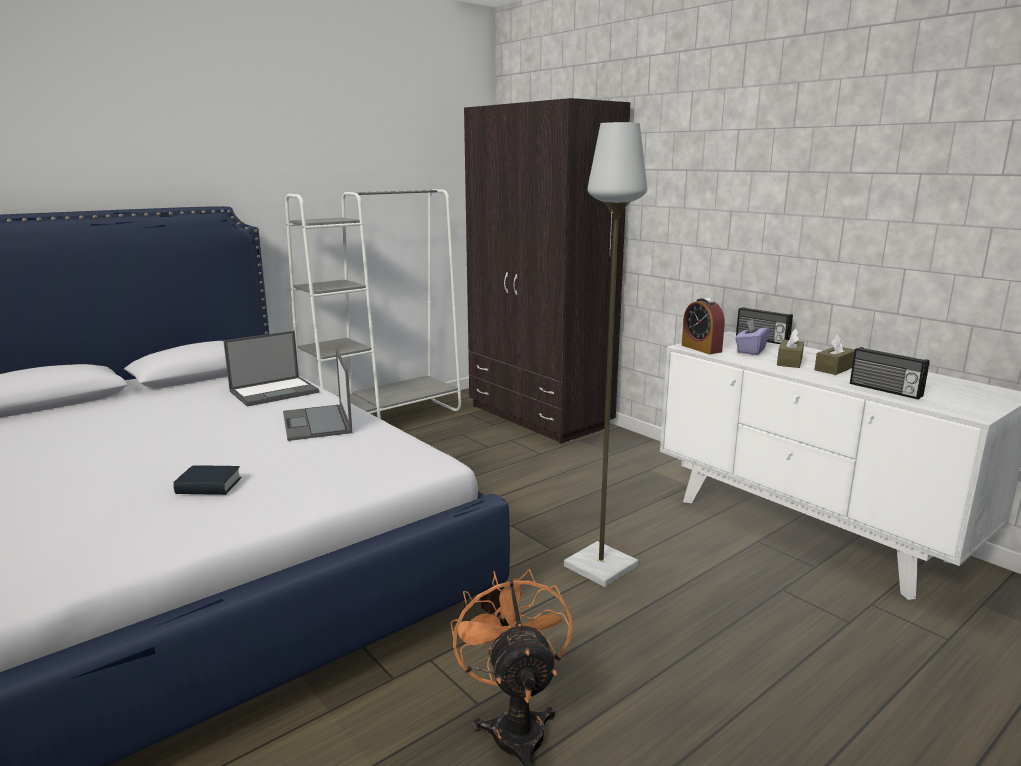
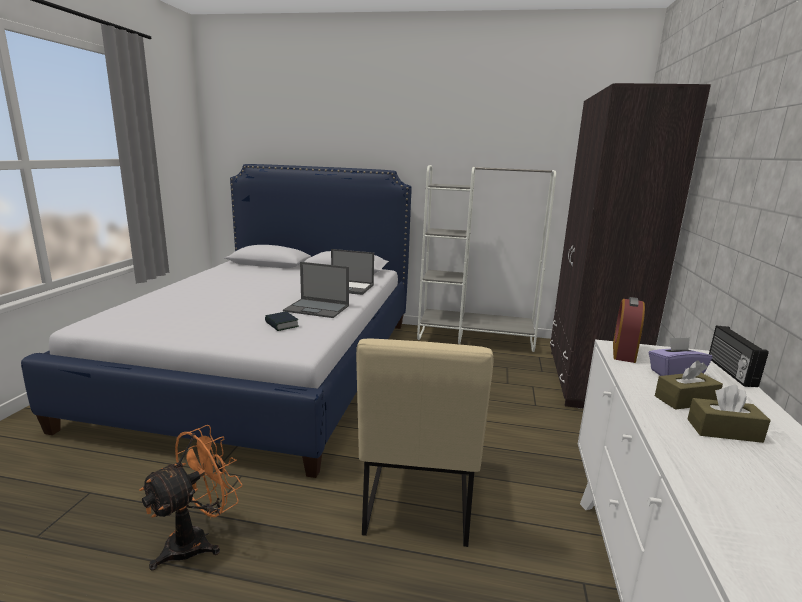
camera: 50 degrees right, 0 degrees up
(209, 486) = (208, 317): book -> book (281, 324)
(317, 423) = (317, 308): laptop -> laptop turned 105 degrees counterclockwise
(601, 567) = (417, 500): grey floor lamp -> beige chair
(884, 390) = (711, 480): radio -> none

